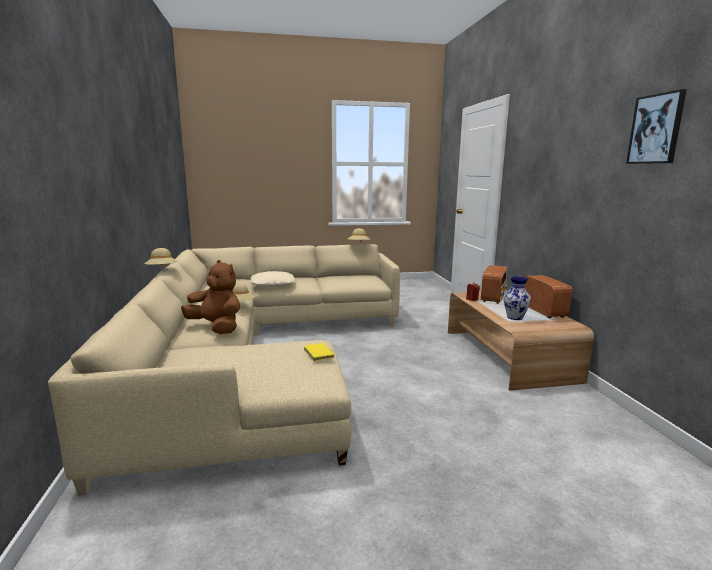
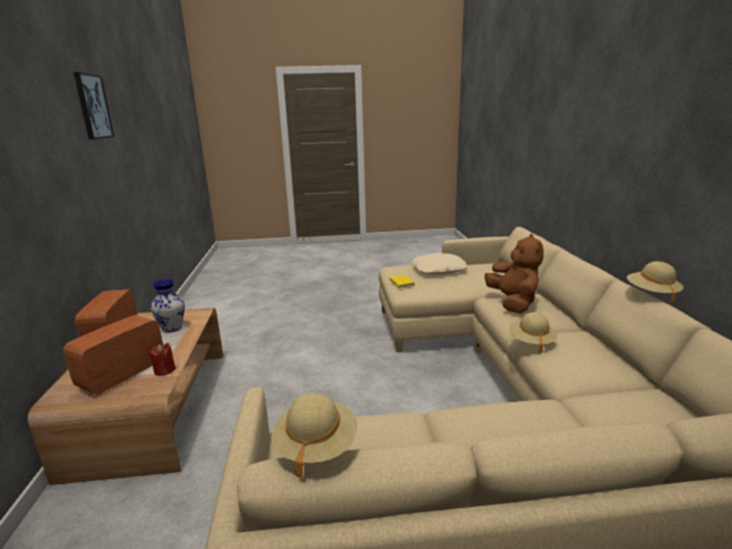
camera: 175 degrees left, 5 degrees up
(216, 328) = (513, 303): brown plush toy -> brown plush toy turned 135 degrees counterclockwise
(273, 284) = (539, 420): beige pillow -> beige pillow (439, 270)

